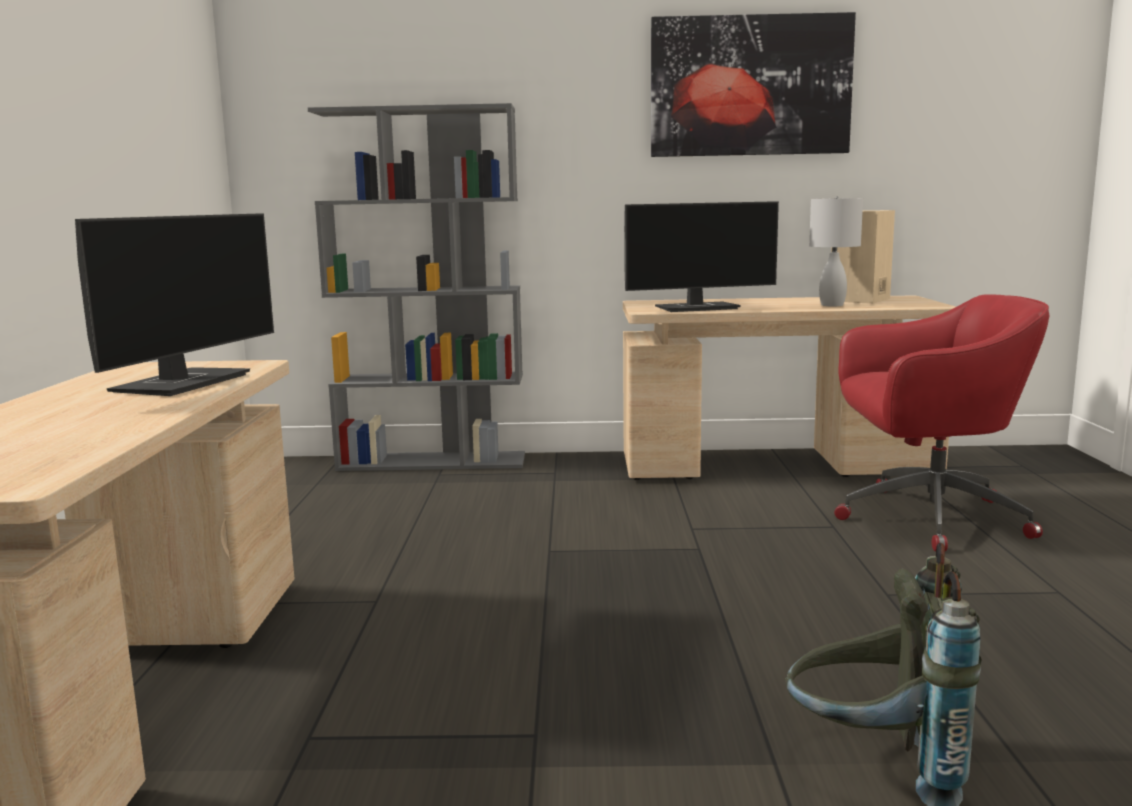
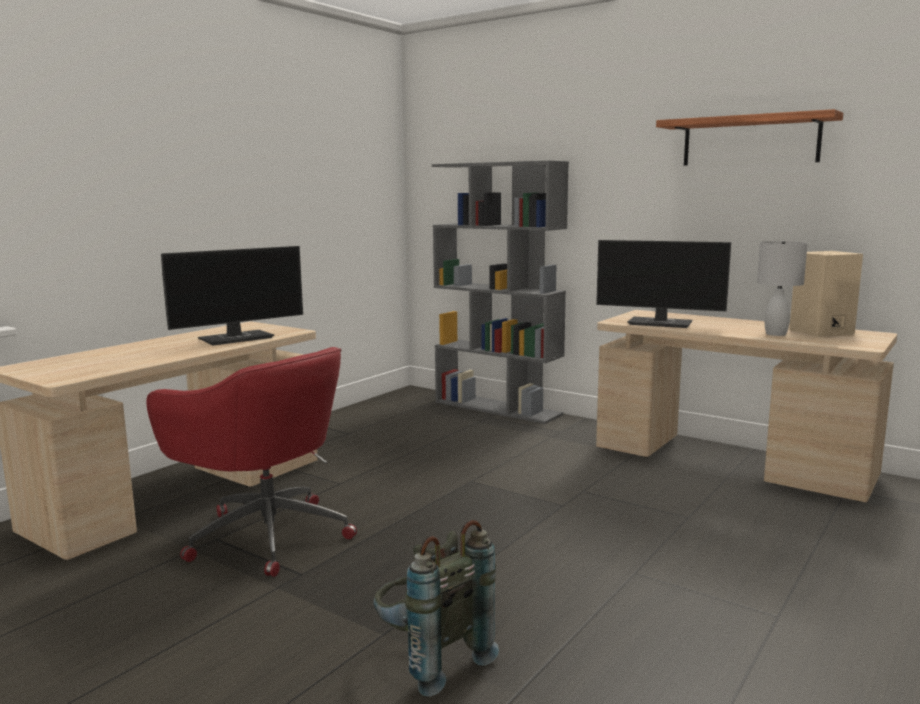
camera: 35 degrees right, 0 degrees up
(750, 86) = (750, 141): picture -> shelf
(926, 518) = (779, 532): red office chair -> red office chair (266, 535)

